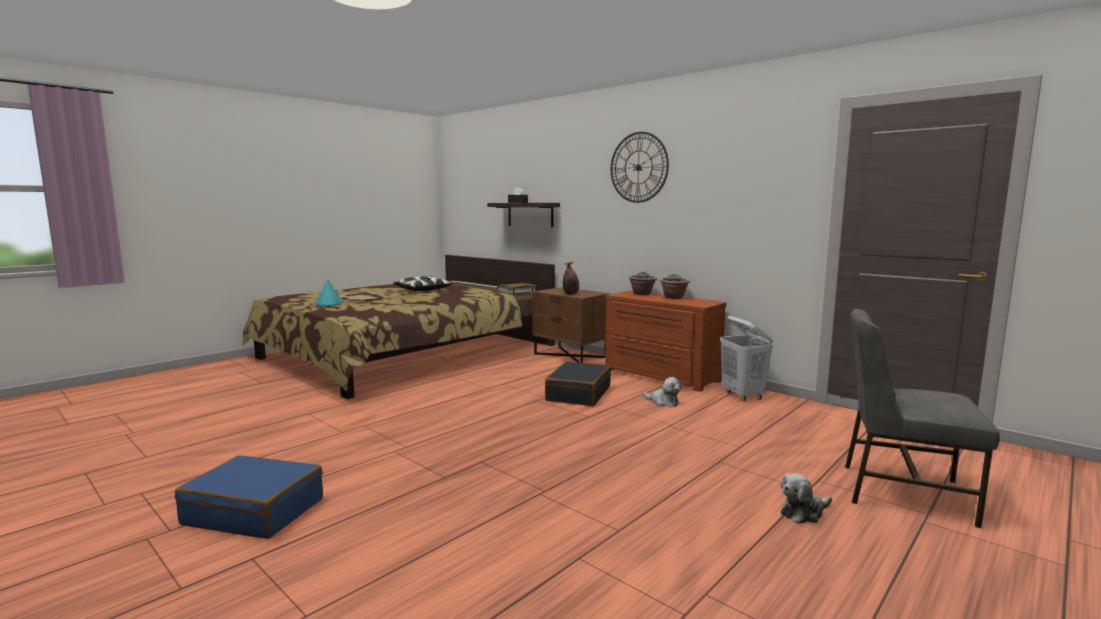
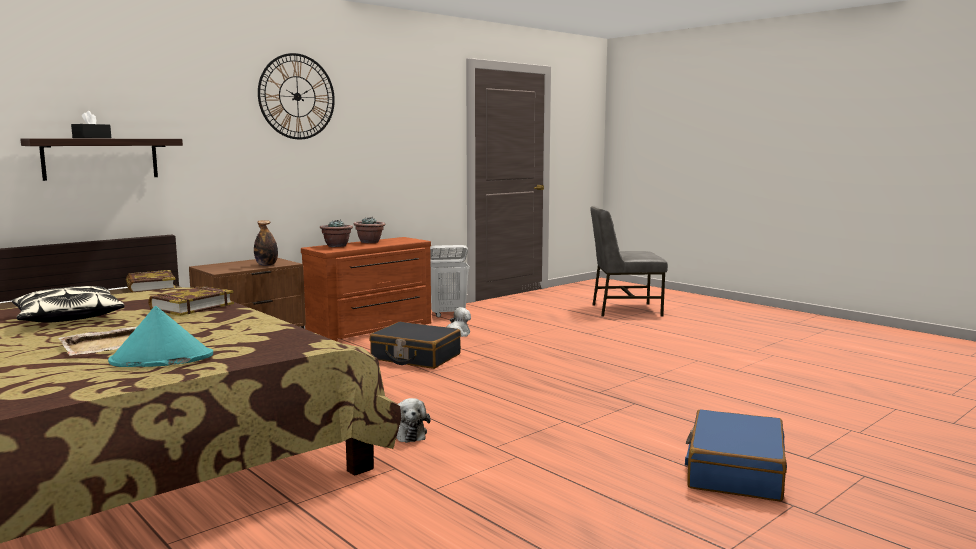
camera: 85 degrees left, 0 degrees up
(442, 297) = (191, 306): none -> book
(803, 512) = (657, 327): plush toy -> plush toy (408, 433)
(902, 492) = (624, 310): grey chair -> grey chair turned 60 degrees clockwise

